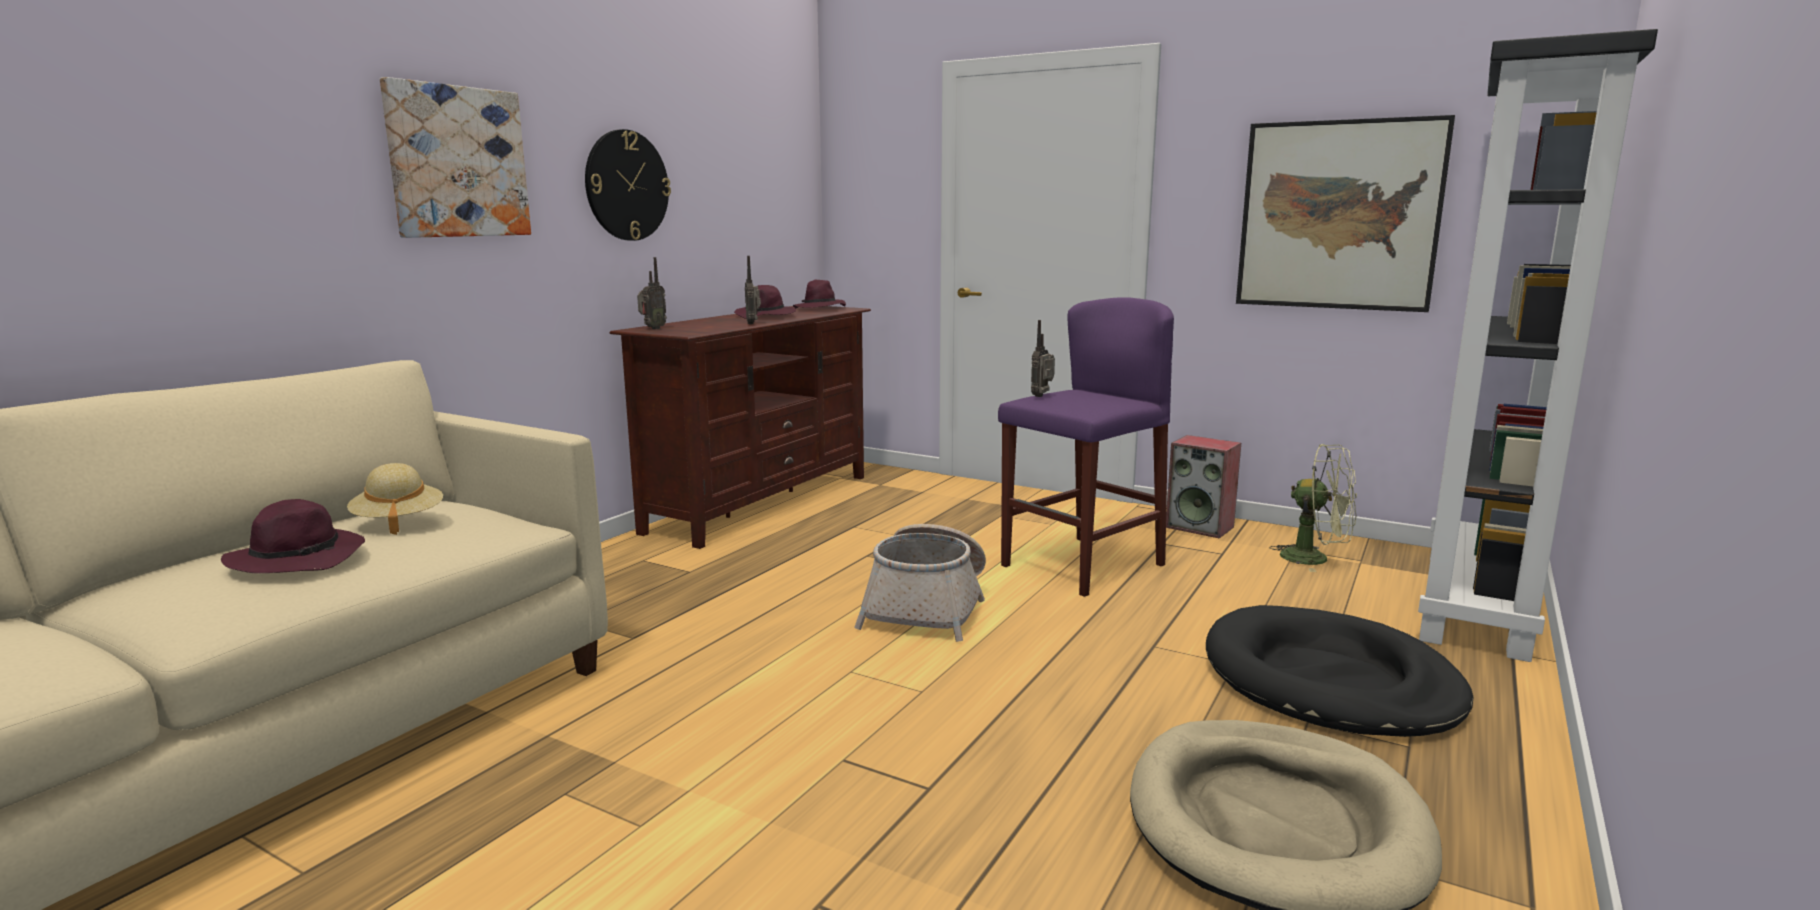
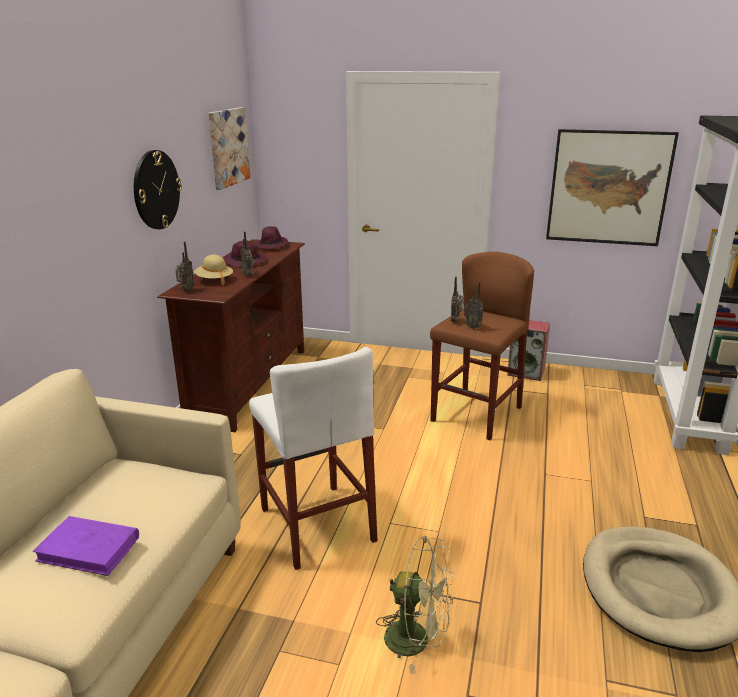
camera: 15 degrees left, 10 degrees up
(299, 558) = (89, 549): purple hat -> purple book
(398, 521) = (118, 496): beige hat -> beige hat (214, 280)
(457, 162) = (64, 207): picture -> picture (228, 147)
(737, 658) = (317, 524): none -> white stool
(927, 607) = (406, 463): basket -> none
(1064, 402) = (473, 327): none -> radio
(1082, 565) = (476, 414): purple stool -> brown stool
(1315, 559) = (597, 392): green fan -> green fan (417, 640)
(1329, 681) = (642, 485): black dog bed -> none

